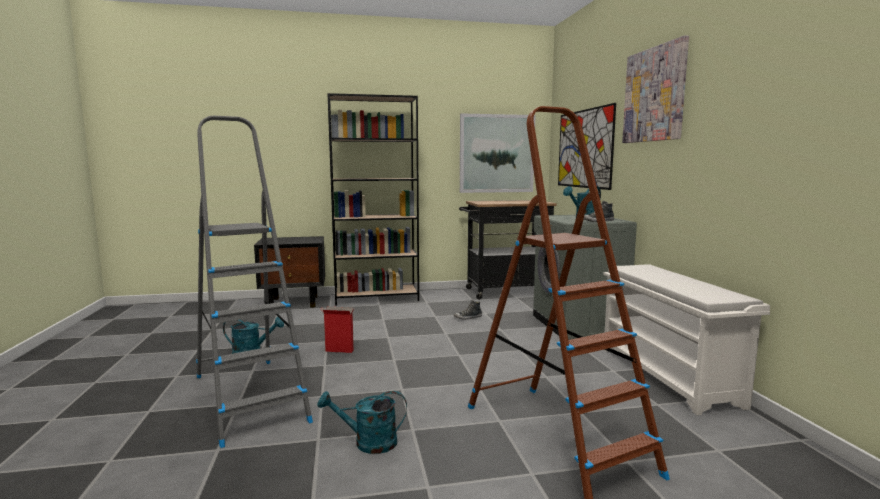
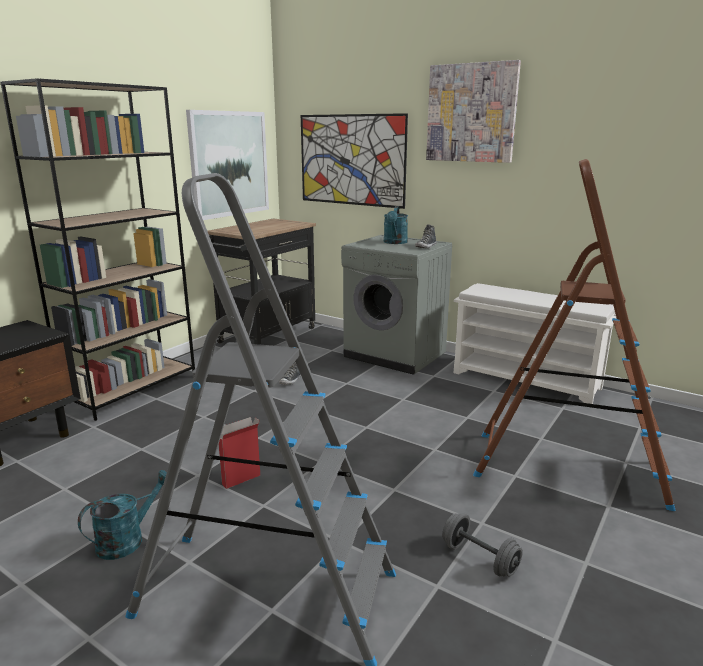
camera: 45 degrees left, 10 degrees up
(368, 443) = (479, 559): turquoise watering can -> grey dumbbell

